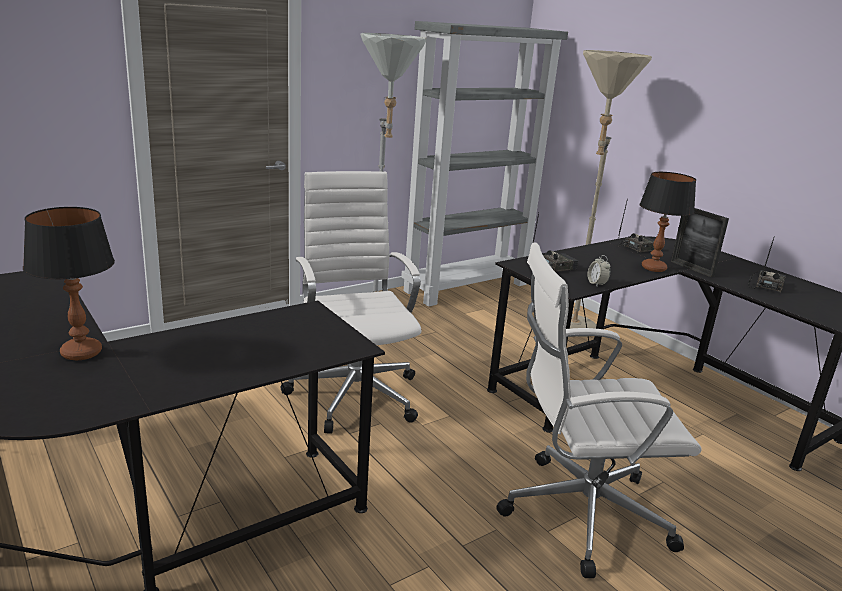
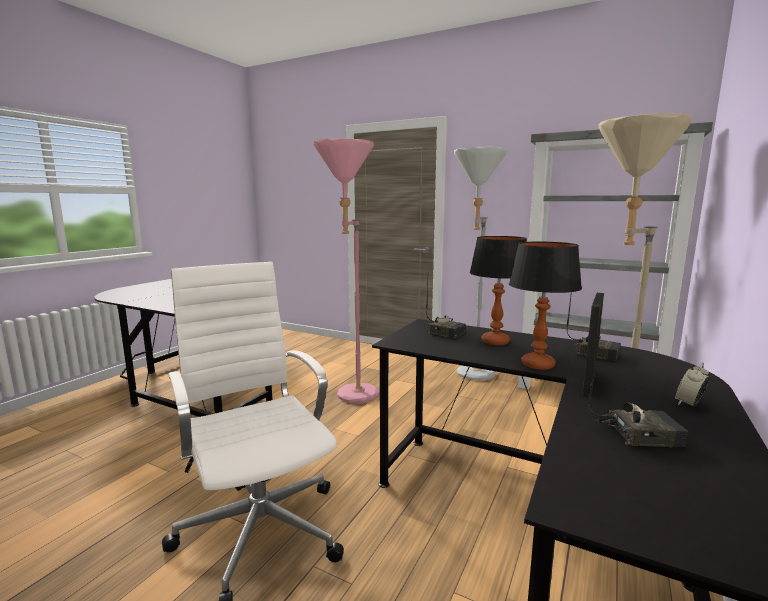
camera: 65 degrees right, 10 degrees down
(82, 352) = (172, 289): table lamp -> table lamp (495, 341)
(354, 393) = (351, 397): white office chair -> pink floor lamp
(596, 284) = (428, 348): alarm clock -> alarm clock (689, 404)

